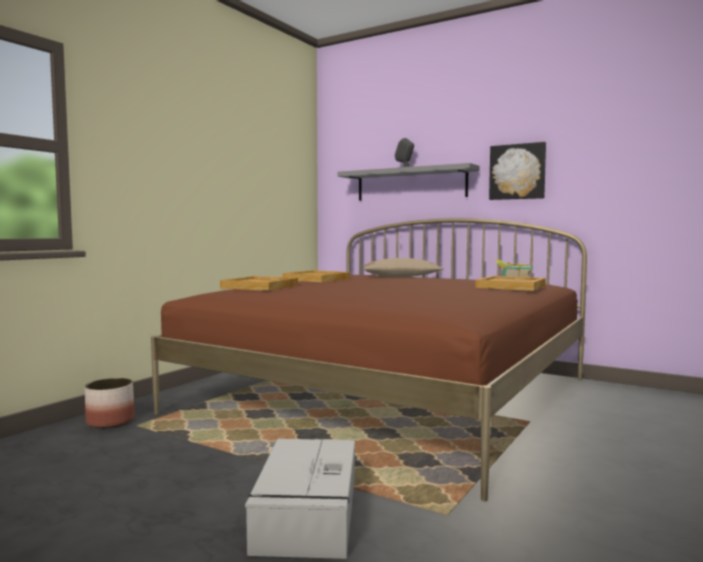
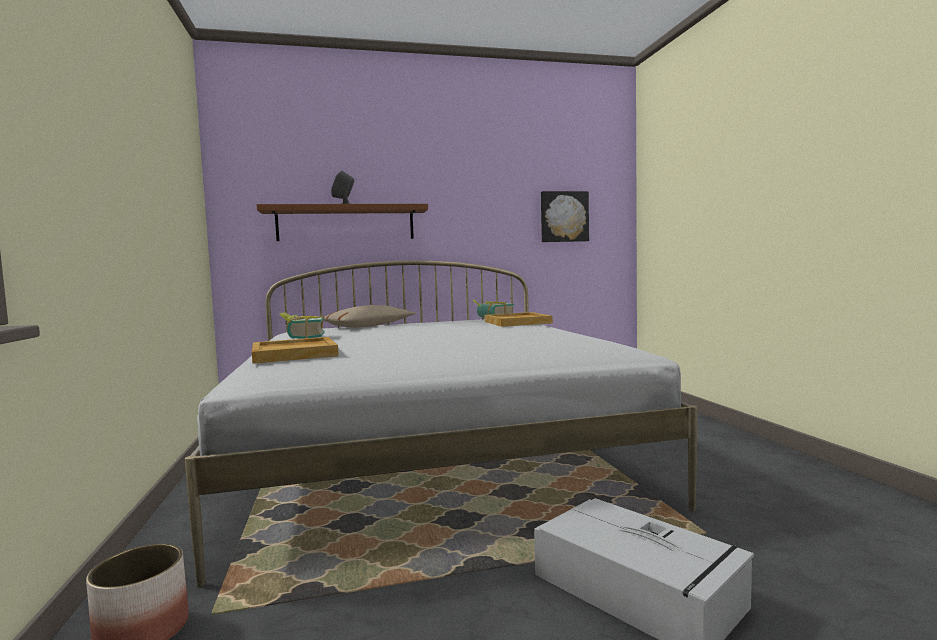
camera: 45 degrees left, 0 degrees up
(317, 279) = (302, 338): beige tray -> book
(390, 395) = (430, 455): brown bed -> white bed
(410, 184) = (346, 223): grey shelf -> brown shelf
(517, 172) = (461, 215): picture -> picture (564, 217)

